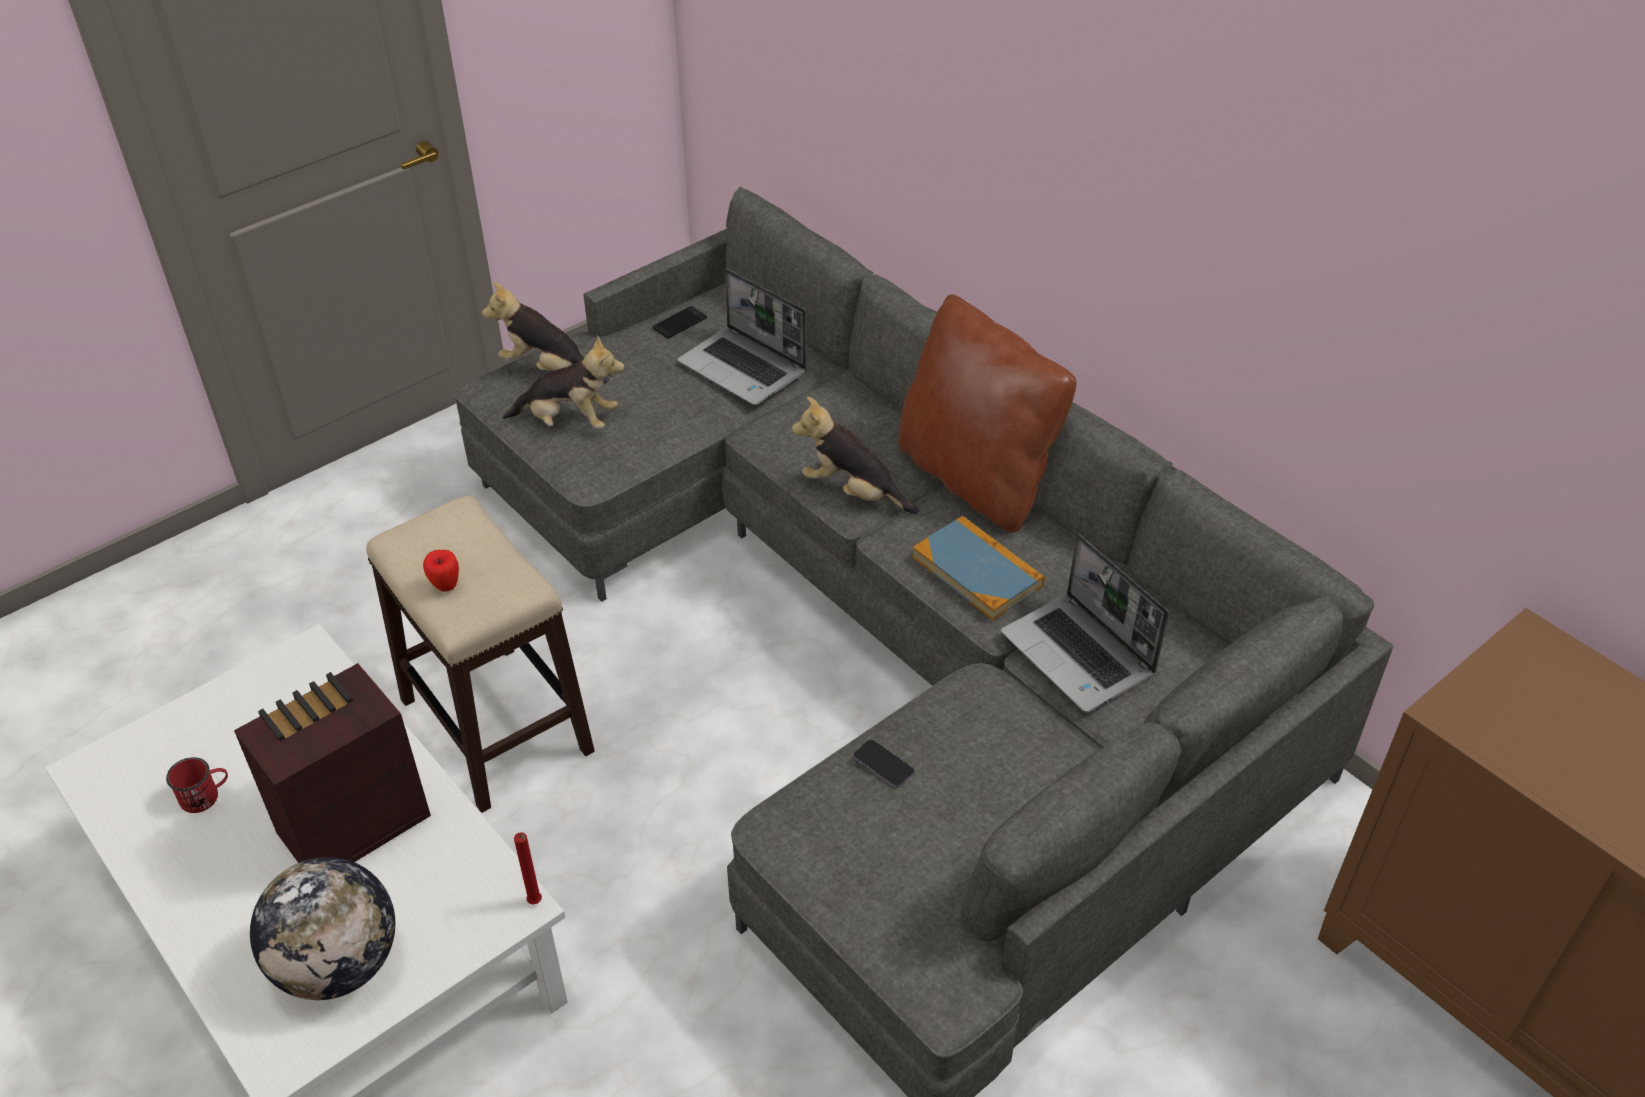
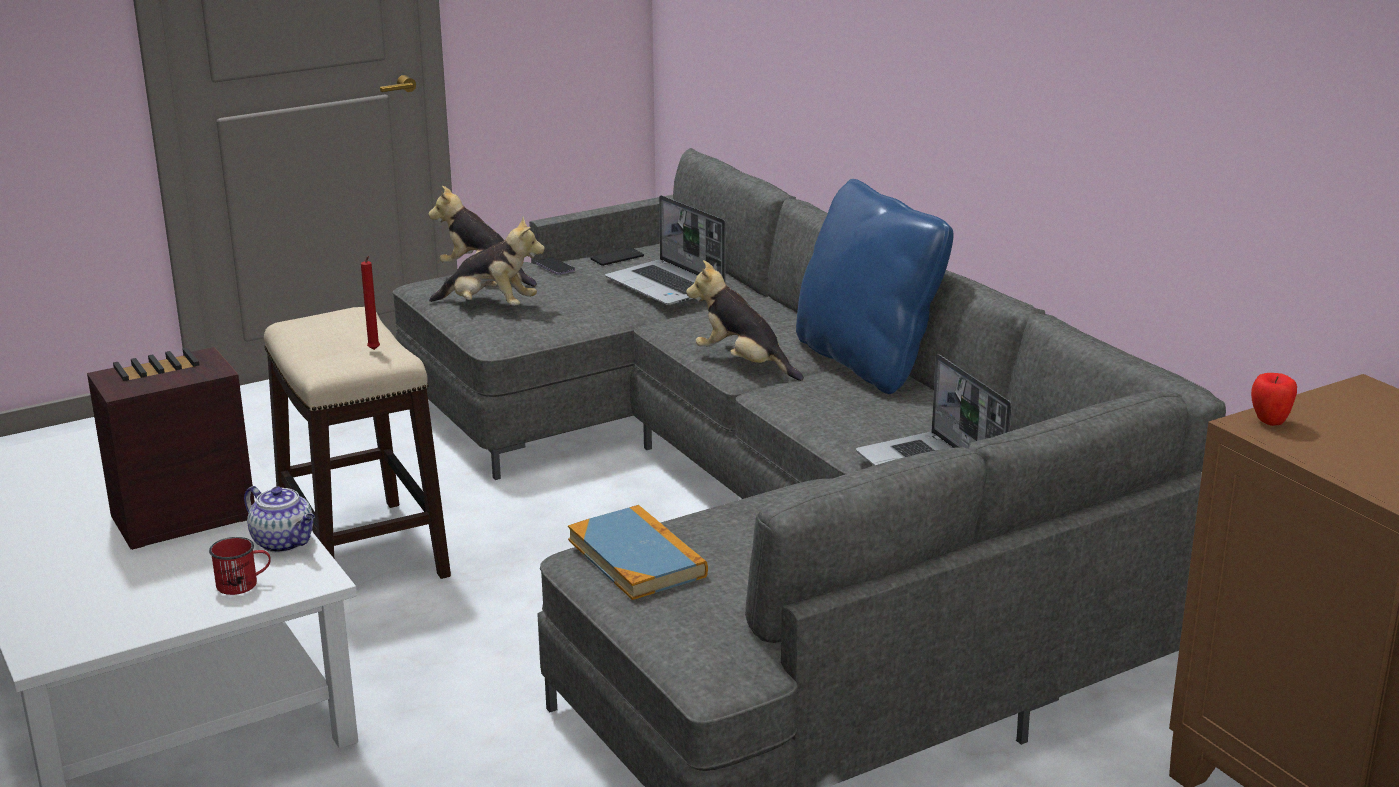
camera: 10 degrees right, 20 degrees down
(206, 796) = (58, 491): red mug -> red mug (244, 584)
(338, 964) = (129, 598): globe -> none
(445, 586) = (323, 353): apple -> apple (1269, 422)
(471, 851) = (285, 543): none -> teapot
(536, 903) = (331, 578): red candle -> red candle (374, 350)
(883, 765) = (706, 525): phone -> phone (555, 268)
(975, 478) = (867, 362): brown pillow -> blue pillow
(977, 571) = (847, 416): book -> book (637, 558)

